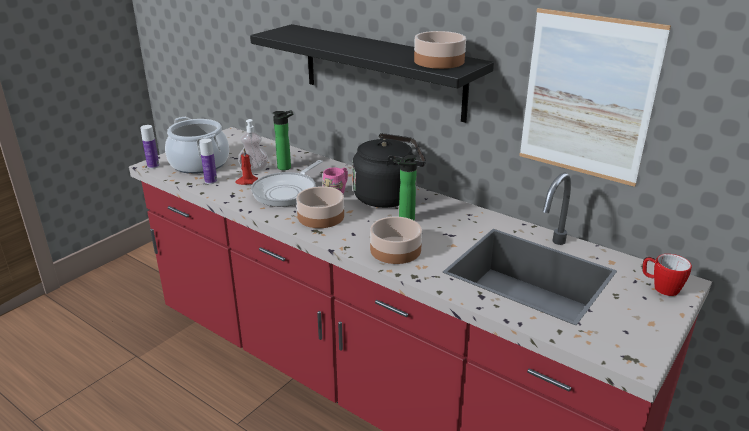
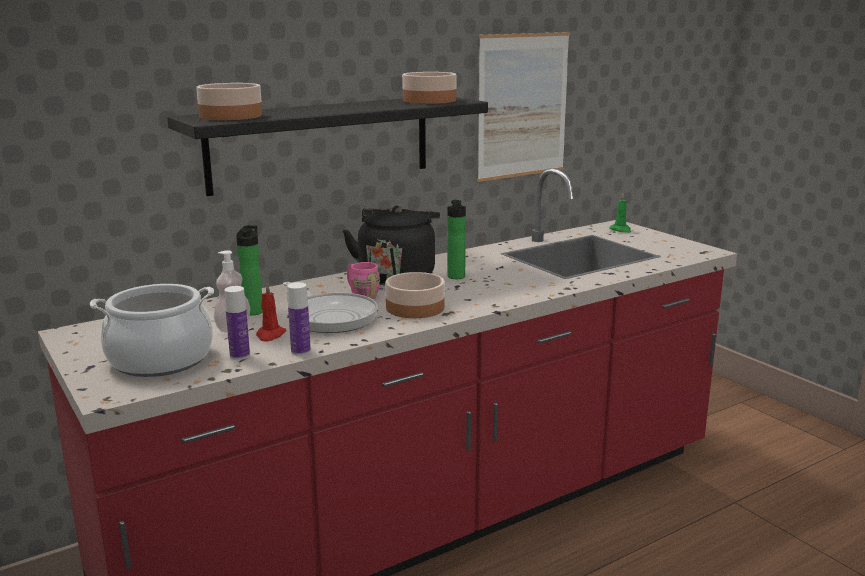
camera: 70 degrees left, 10 degrees down
(153, 166) = (117, 393): bottle -> bottle (300, 351)
(395, 250) = (515, 288): bowl -> bowl (231, 116)
(660, 287) = (621, 230): mug -> green candle

